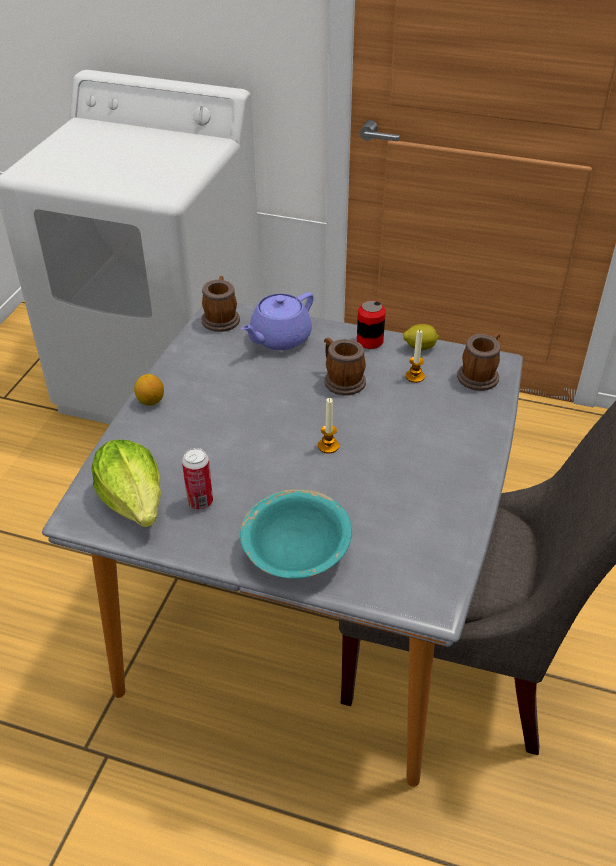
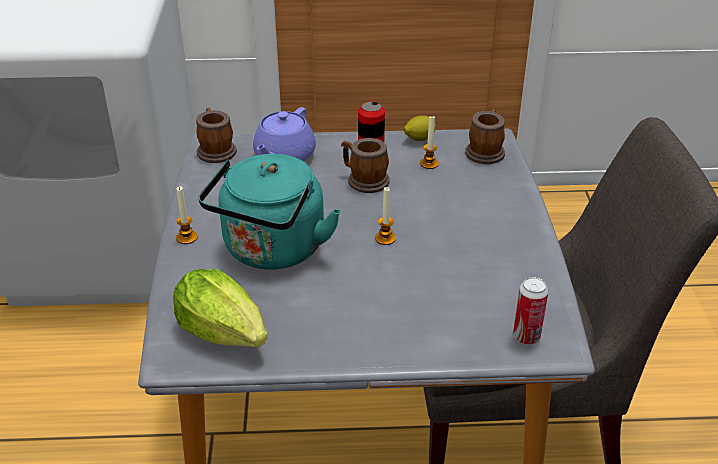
camera: 20 degrees left, 5 degrees down
(150, 401) = (187, 238): lemon -> candle
(200, 502) = (291, 315): can -> can (526, 337)
(217, 433) = (272, 251): none -> turquoise kettle
(296, 552) = (410, 336): turquoise bowl -> none

